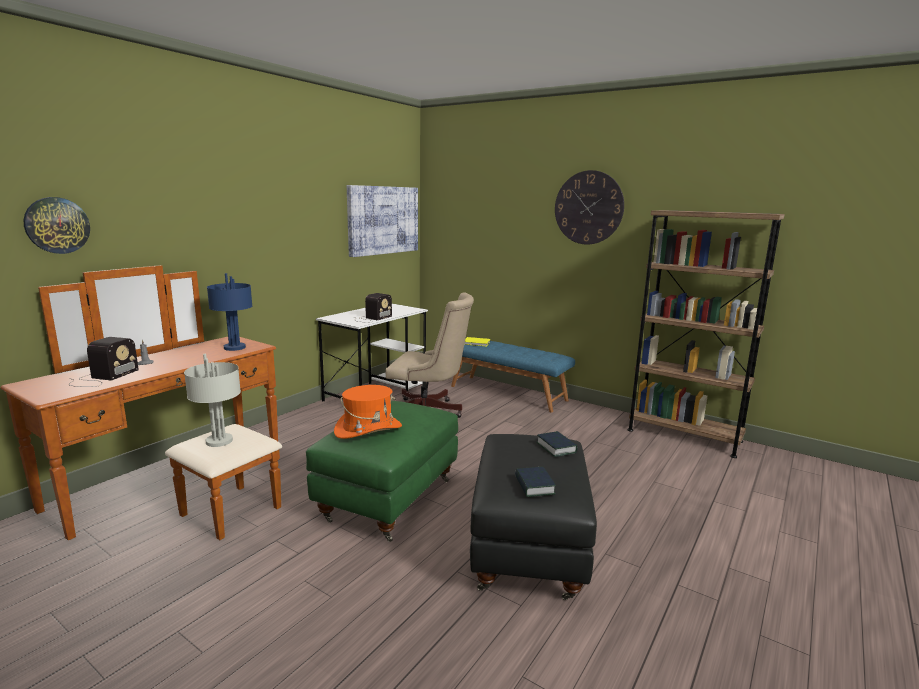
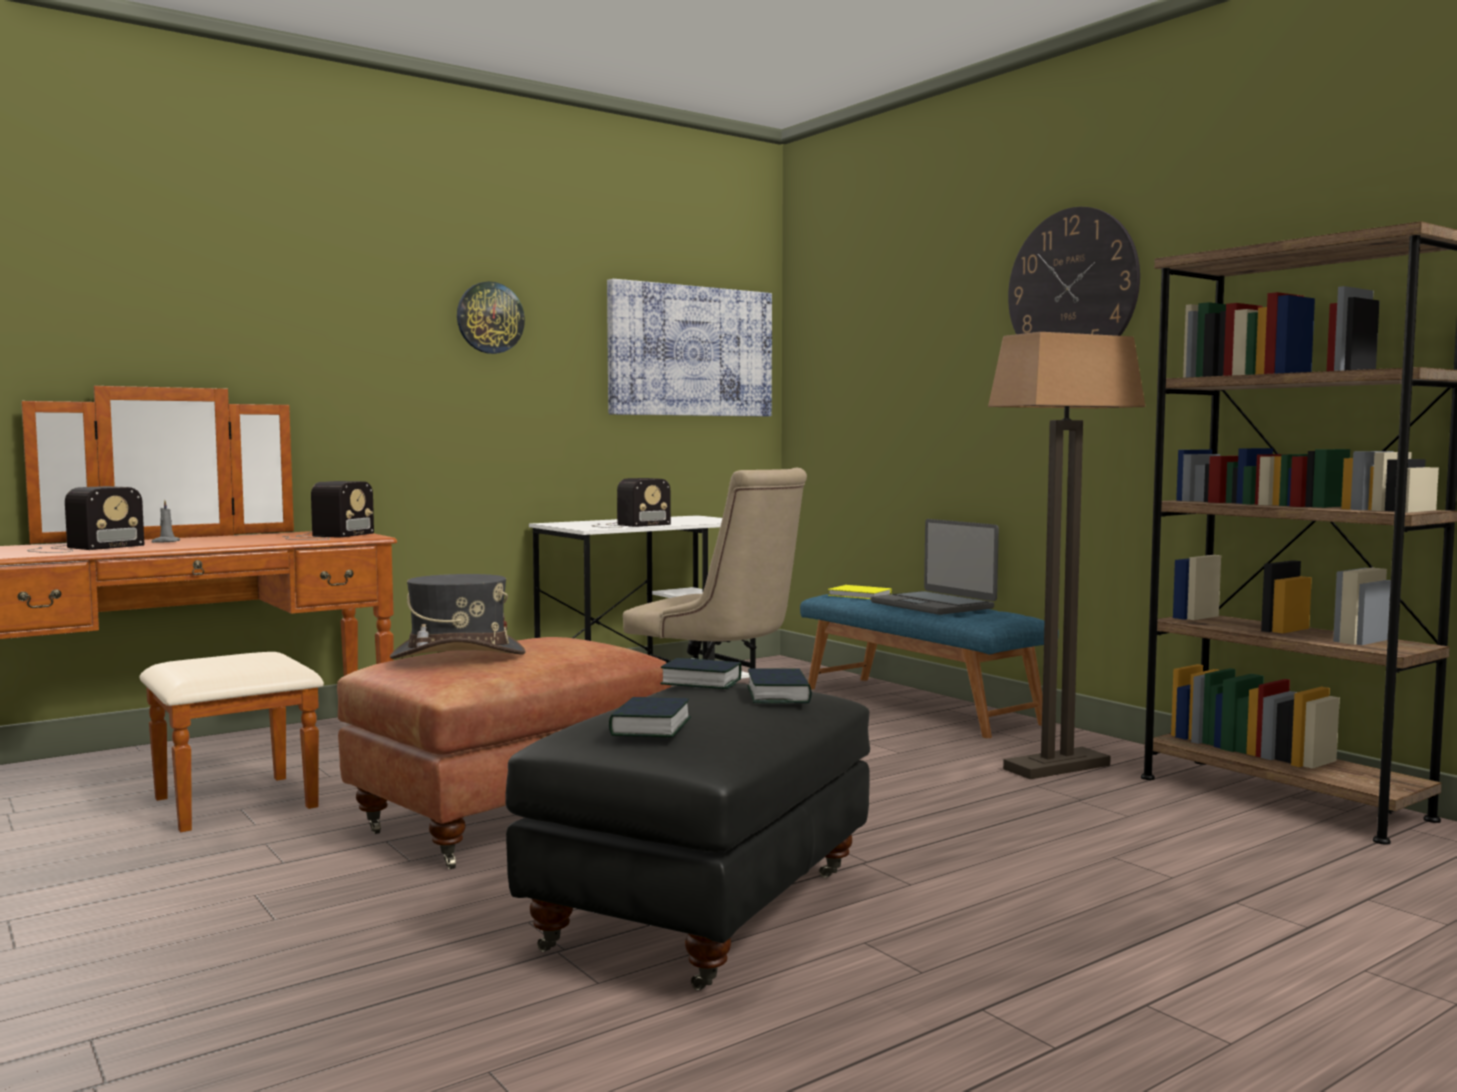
camera: 20 degrees right, 10 degrees down
(57, 225) = (65, 310): wall clock -> wall clock (490, 318)
(220, 441) = (221, 661): grey table lamp -> none
(234, 347) = (327, 536): blue table lamp -> radio
(368, 429) = (458, 655): orange hat -> grey hat
(388, 498) = (511, 817): green ottoman -> brown ottoman
(511, 440) = (701, 682): none -> book
(517, 349) = (933, 605): none -> laptop
(592, 428) = (1057, 767): none -> floor lamp

